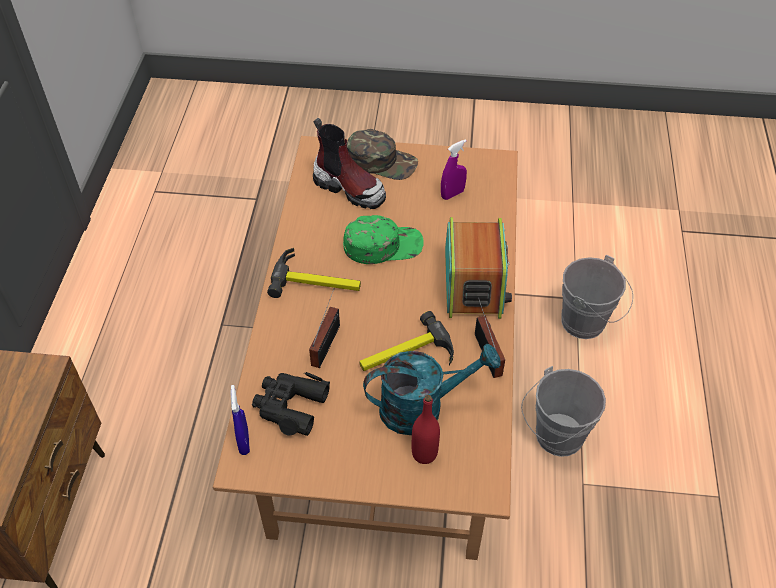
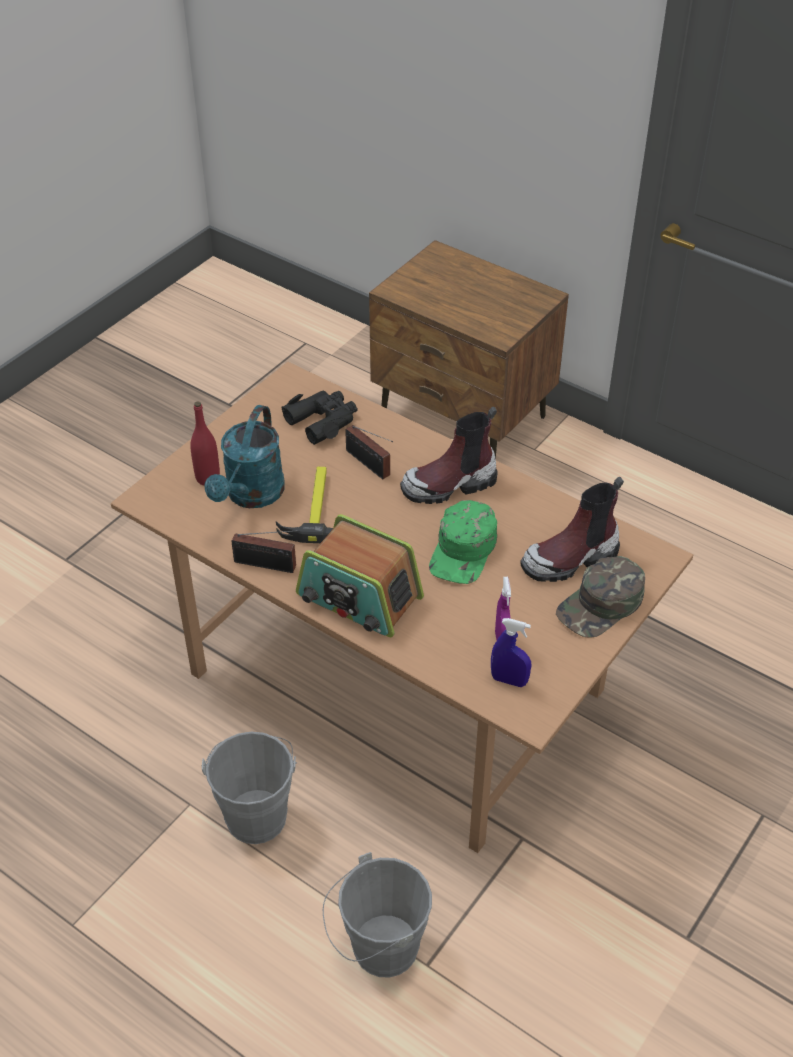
camera: 120 degrees right, 5 degrees down
(244, 442) = (311, 386): blue spray bottle -> blue spray bottle (509, 680)
(317, 281) = (450, 485): hammer -> boot

